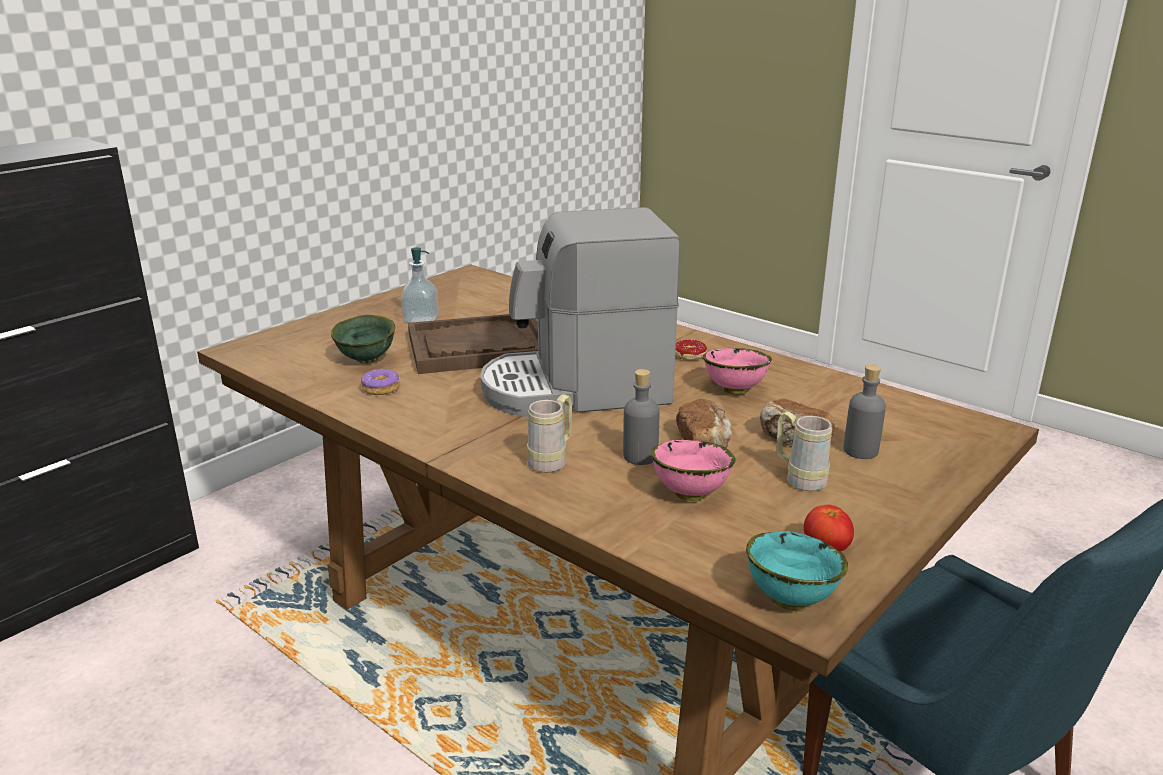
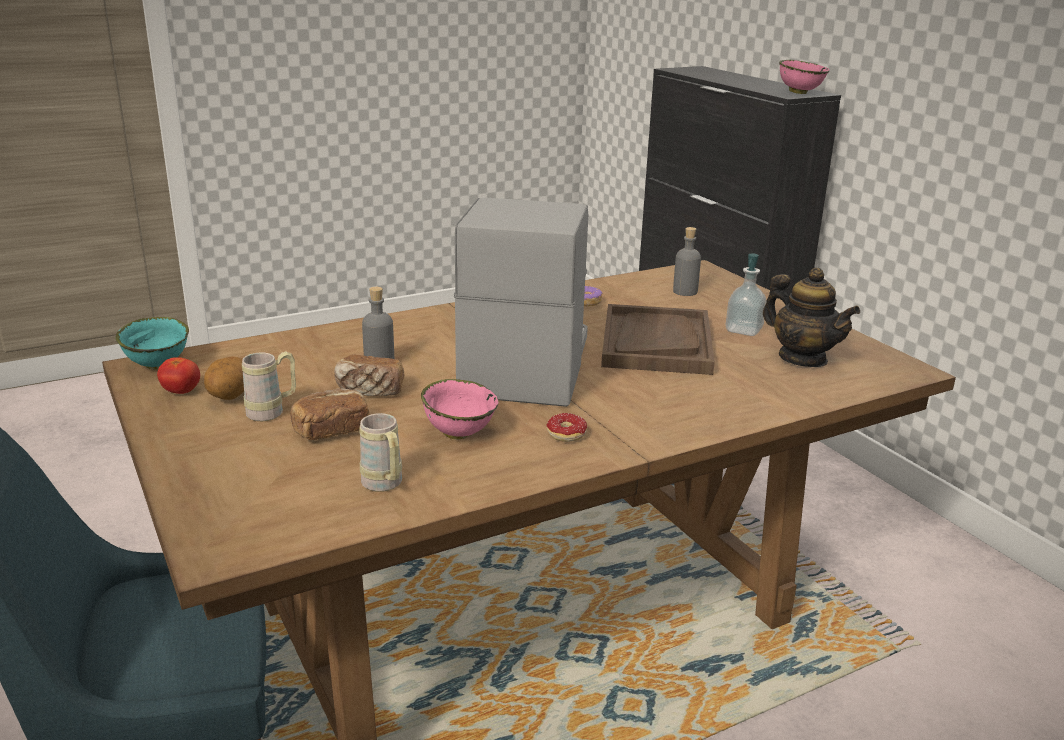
camera: 110 degrees right, 0 degrees up
(368, 360) = (650, 303): green bowl -> none
(473, 300) = (802, 358): none -> teapot
(552, 460) = (407, 335): beige mug -> beige mug (384, 486)
(689, 494) = (306, 367): pink bowl -> pink bowl (799, 93)
(800, 514) = (229, 396): none -> potato
(860, 451) = (276, 455): grey bottle -> grey bottle (685, 291)

